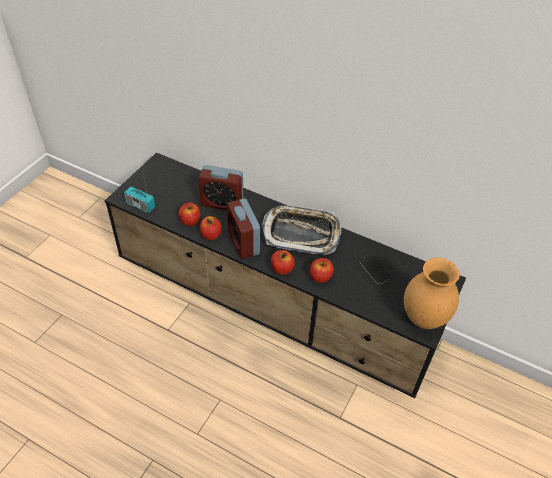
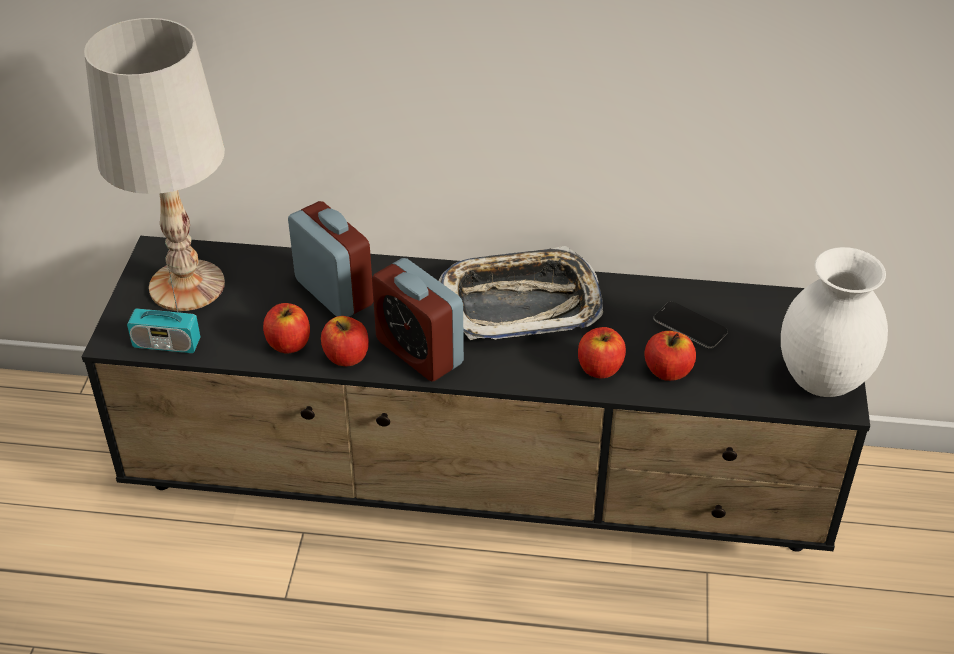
camera: 20 degrees left, 5 degrees down
(163, 181) = (188, 285): none -> white table lamp
(222, 203) = (334, 292): alarm clock -> alarm clock turned 120 degrees counterclockwise
(282, 269) = (520, 376): apple -> apple (667, 371)
(423, 318) = (820, 381): brown vase -> white vase

